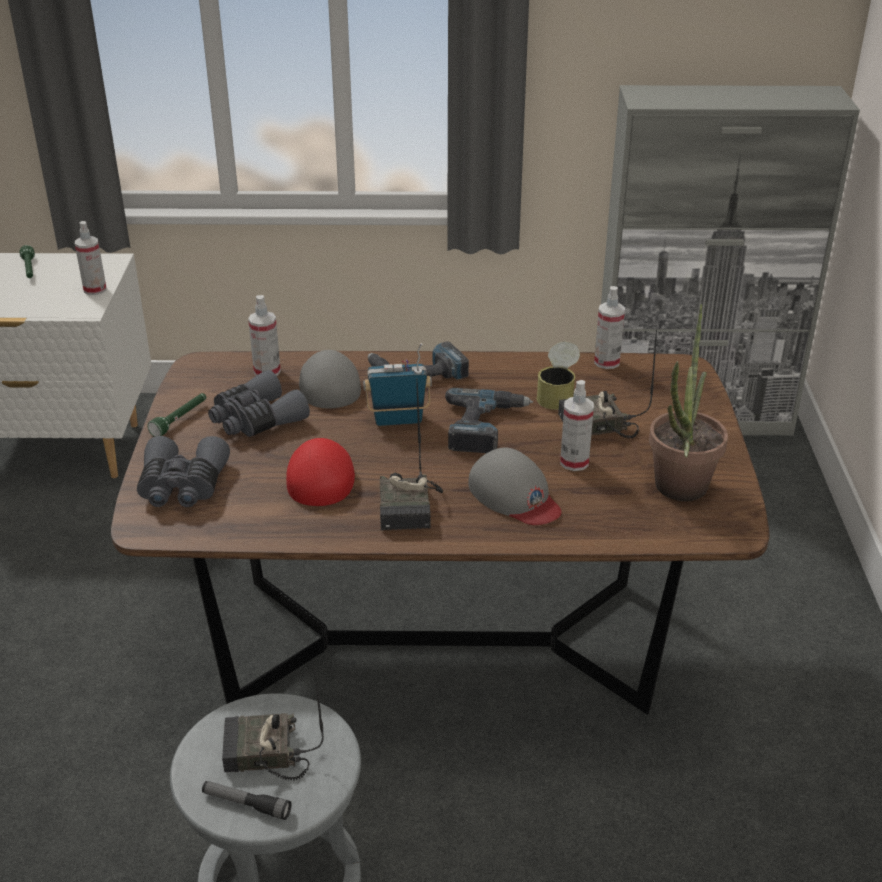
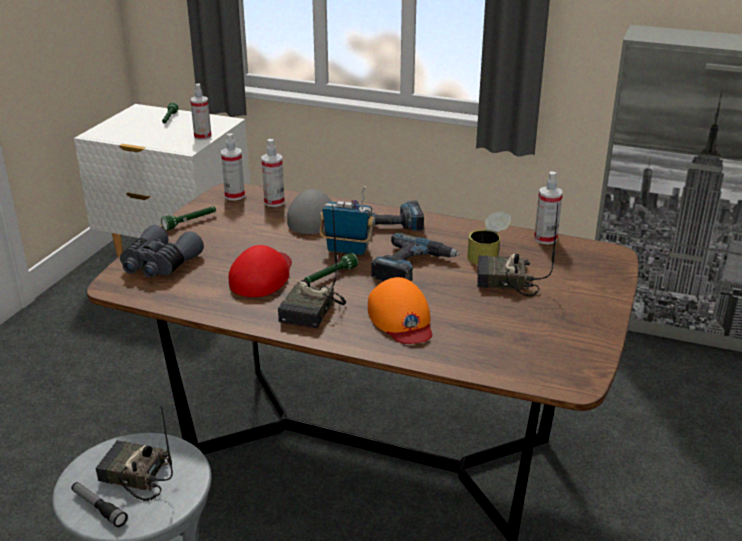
camera: 20 degrees right, 5 degrees down
(256, 420) = (243, 231): grey binoculars -> none
(400, 459) = (330, 276): none -> green flashlight
(514, 495) = (401, 319): grey cap -> orange cap
(574, 462) = (467, 305): spray bottle -> spray bottle (234, 196)
(677, 492) = (541, 344): potted plant -> none

